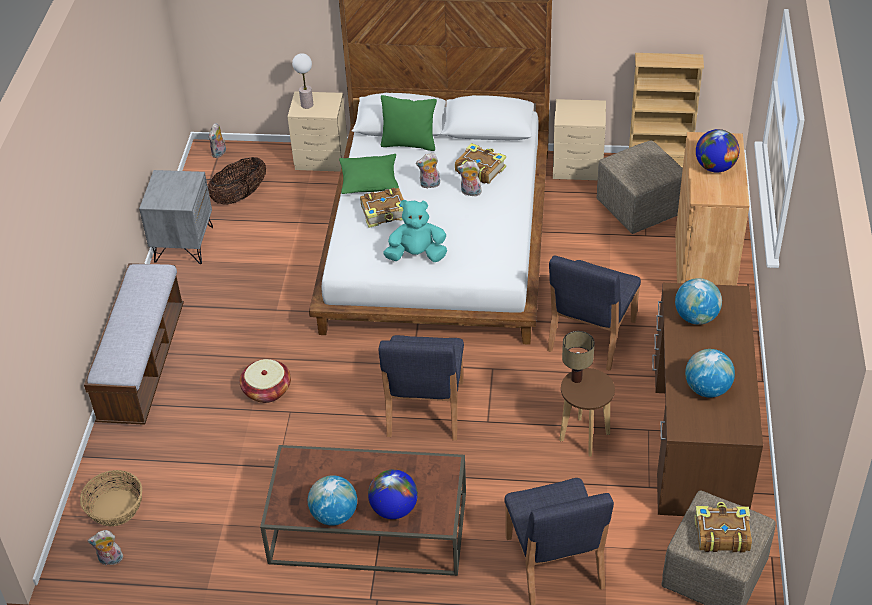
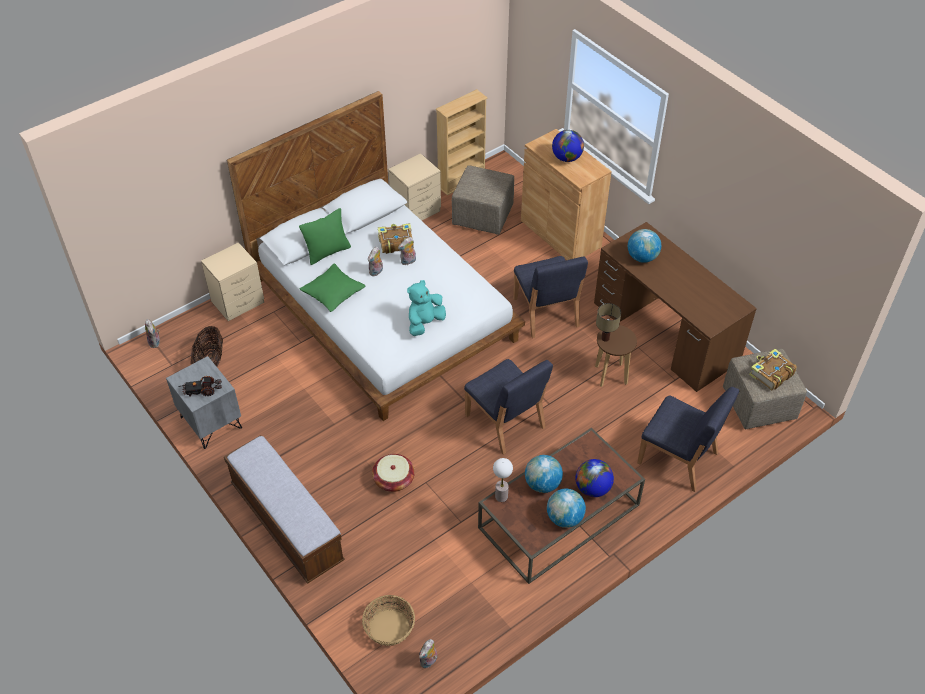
camera: 45 degrees left, 5 degrees up
(166, 196) = (202, 390): none -> toy truck
(307, 104) = (223, 265): table lamp -> table lamp (501, 496)
(385, 213) = (372, 308): book -> none
(707, 389) = (695, 295): globe -> globe (542, 484)

